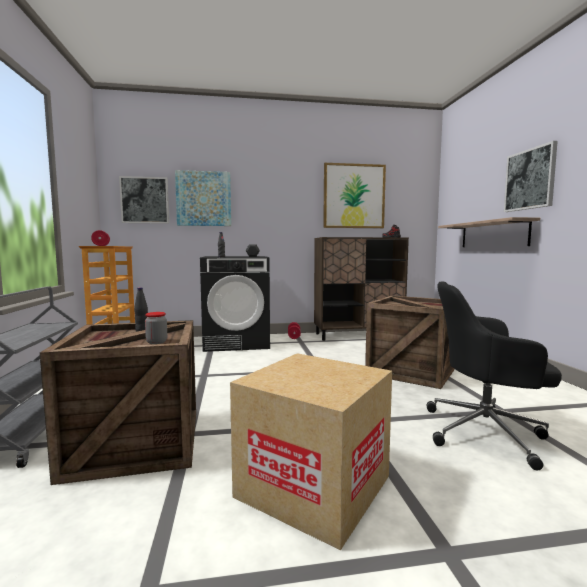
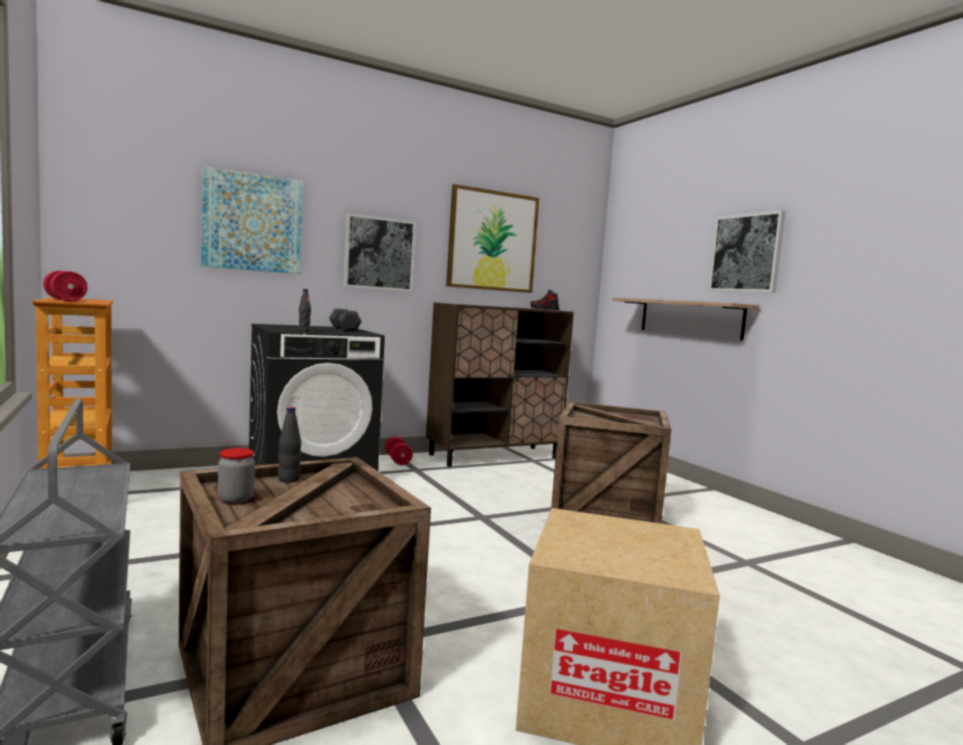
camera: 20 degrees left, 0 degrees up
(145, 200) = (139, 215): picture -> picture (379, 253)
(156, 342) = (353, 502): jar -> jar (236, 499)
(486, 432) = (748, 594): black office chair -> none

